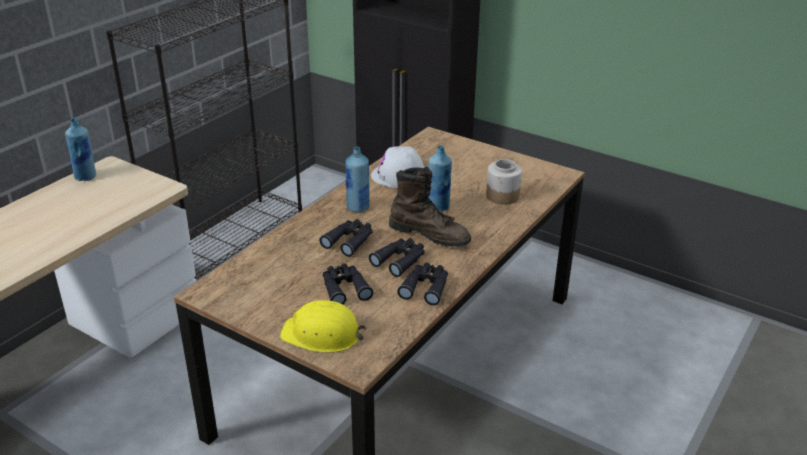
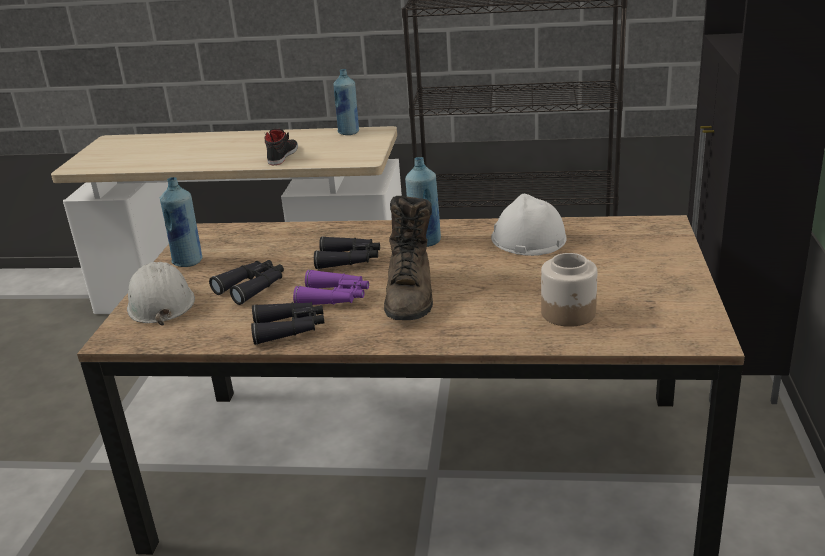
camera: 65 degrees right, 5 degrees down
(84, 219) = (282, 156): none -> black shoe
(322, 334) = (160, 303): yellow hard hat -> white hard hat
(400, 260) = (335, 297): black binoculars -> purple binoculars
(438, 207) = (482, 282): blue bottle -> blue bottle (188, 261)

